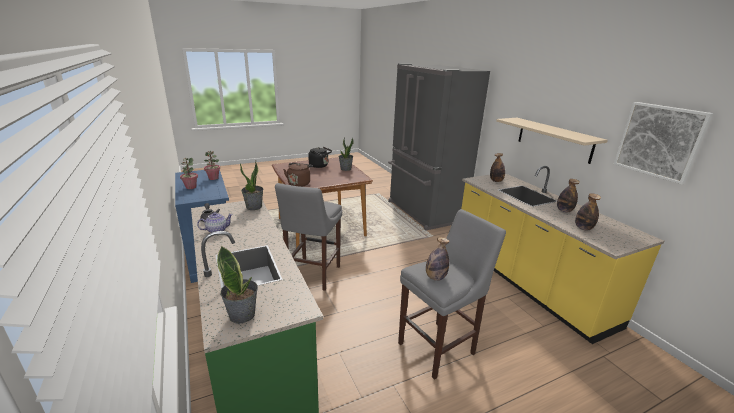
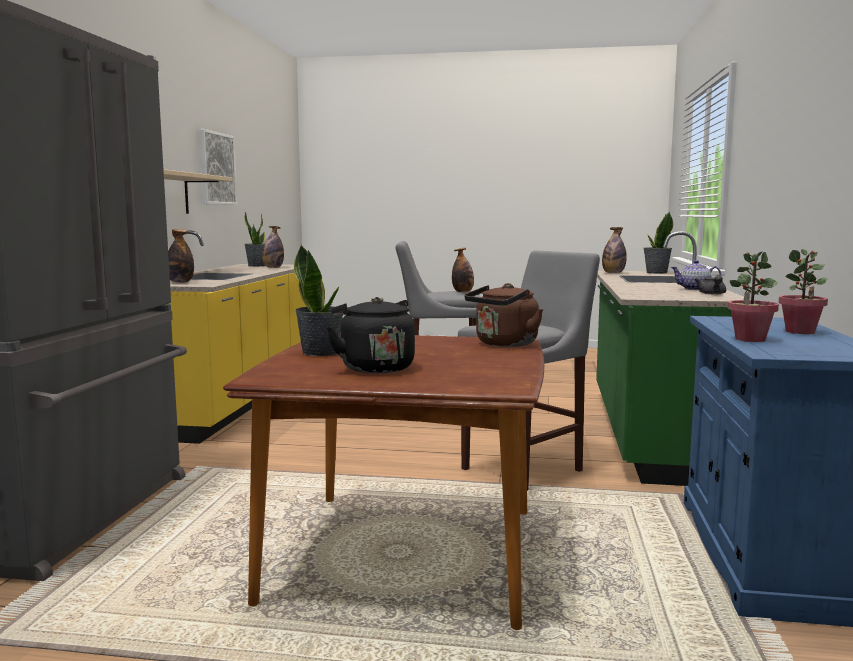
camera: 145 degrees left, 15 degrees down
(254, 207) = (637, 295): potted plant -> potted plant (257, 266)
(564, 211) = (235, 271): bottle -> bottle (613, 273)

